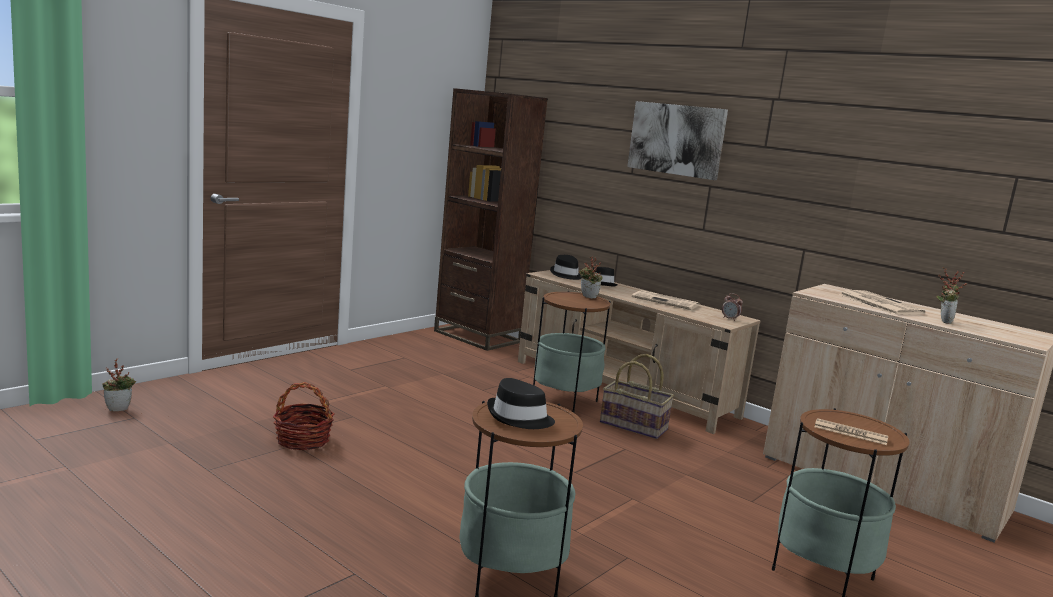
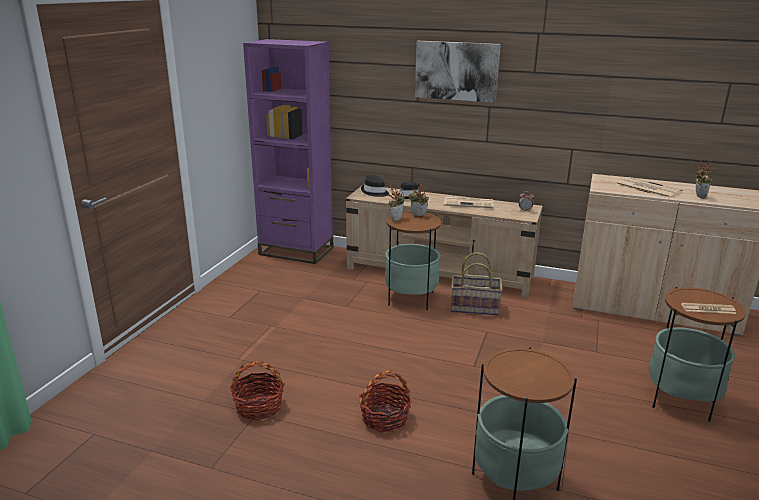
camera: 20 degrees left, 10 degrees up
(119, 408) = (70, 428): potted plant -> potted plant (395, 219)
(422, 484) = (385, 418): none -> basket
(477, 336) = (296, 251): brown bookcase -> purple bookcase
(519, 418) = (523, 374): black hat -> none

